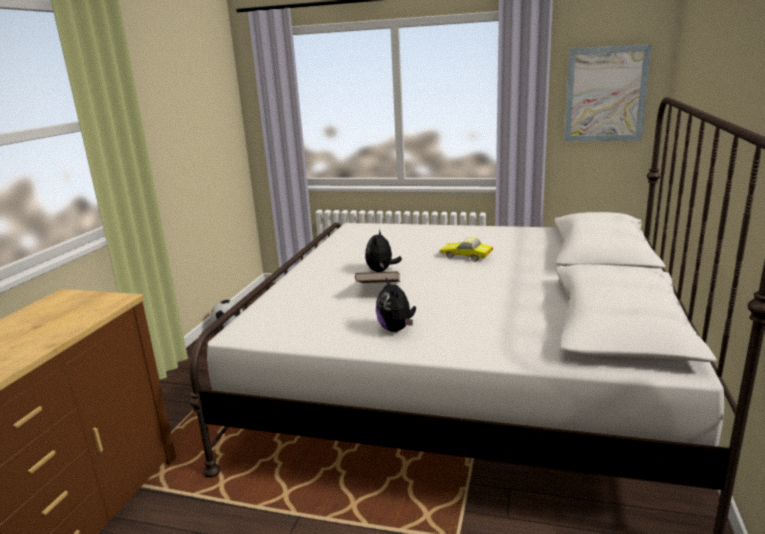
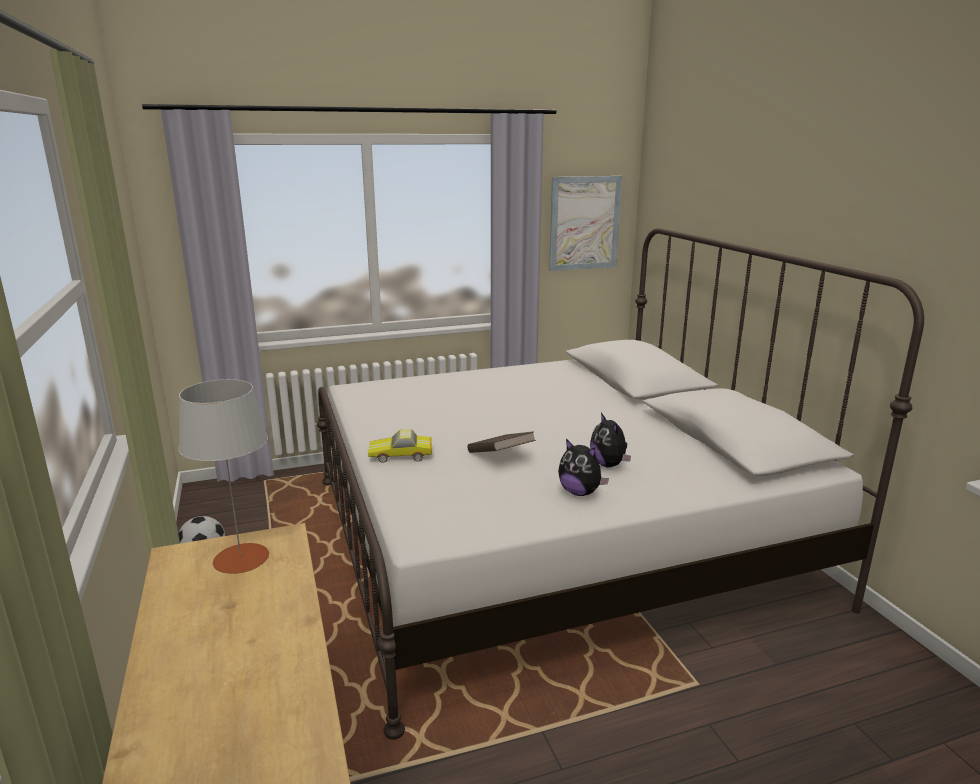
camera: 35 degrees left, 0 degrees up
(82, 304) = (241, 558): none -> grey table lamp
(381, 271) = (469, 435): plush toy -> plush toy (609, 465)
(466, 256) = (530, 403): toy car -> toy car (401, 455)

